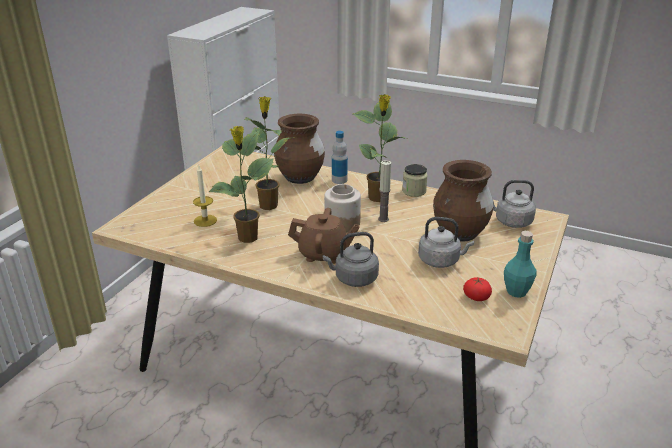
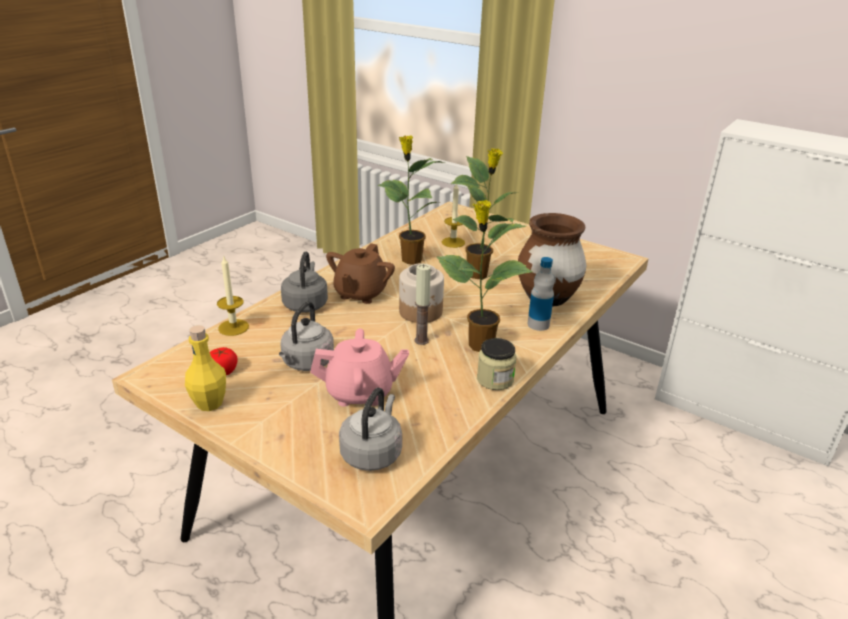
camera: 100 degrees right, 0 degrees up
(412, 309) = (233, 327): none -> candle
(460, 234) = (360, 393): brown vase -> pink teapot
(516, 291) = (209, 403): turquoise bottle -> yellow bottle

